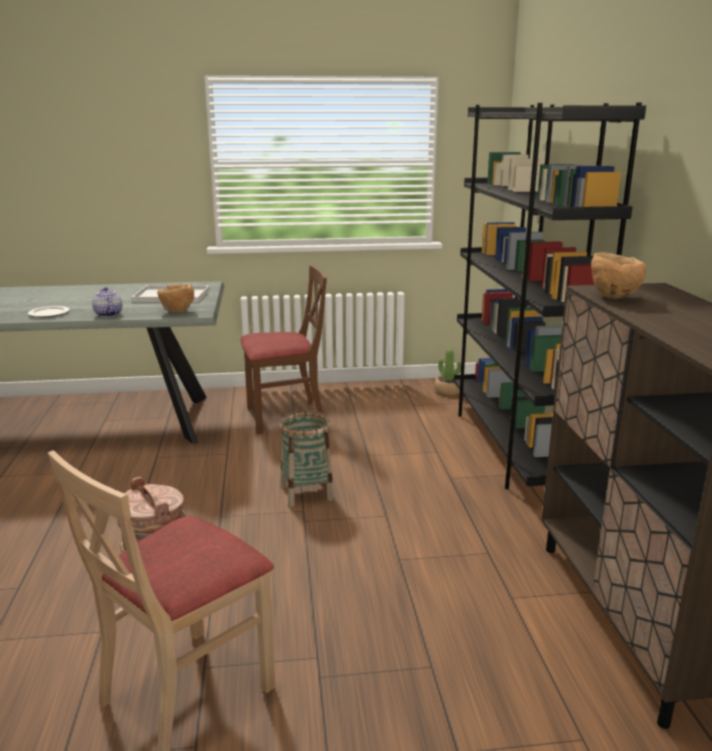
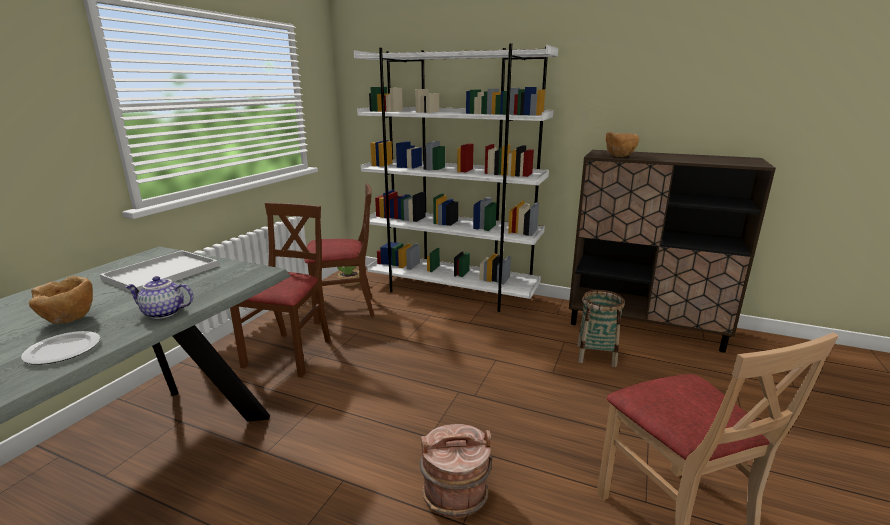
camera: 60 degrees left, 0 degrees up
(177, 311) = (233, 279): brown bowl -> brown bowl (69, 320)
(306, 492) = (433, 382): basket -> basket (596, 355)
(390, 408) = (344, 309): none -> brown chair
(512, 446) = (452, 292): black bookcase -> white bookcase

